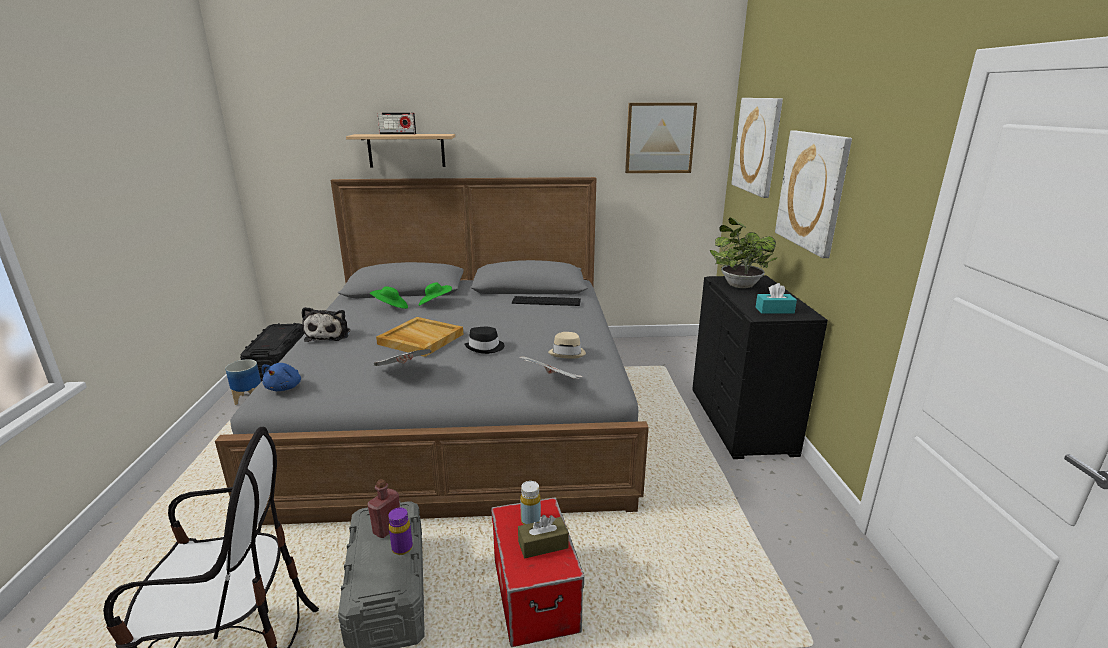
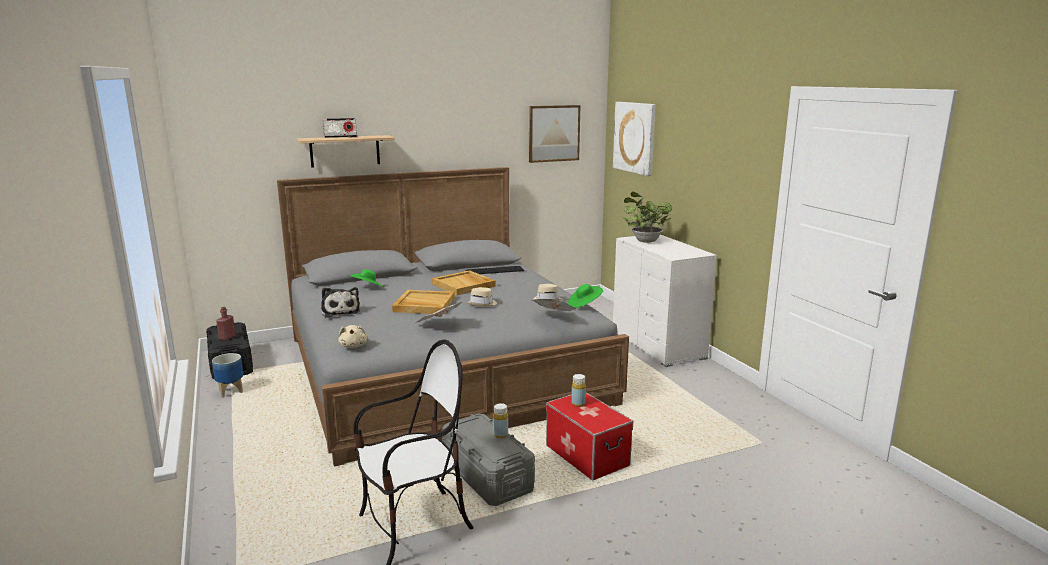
camera: 20 degrees left, 5 degrees down
(285, 387) = (353, 346): blue plush toy -> beige plush toy
(387, 528) = (479, 428): red bottle -> red bottle (227, 337)
(402, 548) = (500, 434): purple bottle -> yellow bottle
(435, 303) = (403, 281): green hat -> green hat (584, 304)
(485, 348) = (482, 304): black hat -> beige hat
(492, 317) = (464, 285): none -> beige tray
(543, 545) = (596, 412): brown tissue box -> none
(742, 421) = (658, 345): black dresser -> white dresser
(774, 310) = (681, 253): turquoise tissue box -> none
(812, 191) = (690, 168): picture -> none

